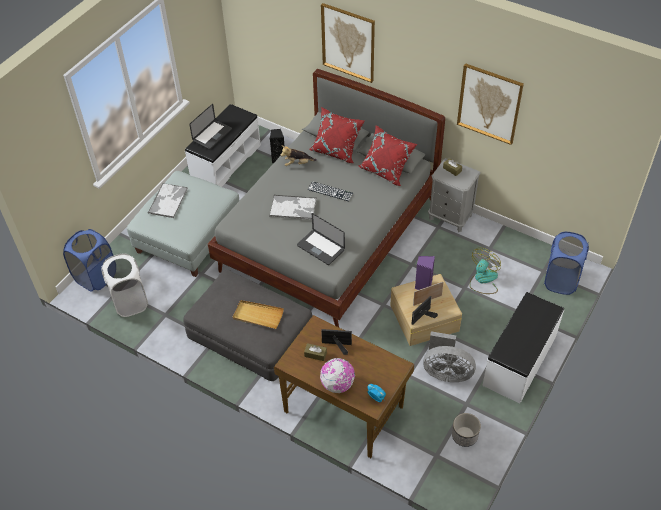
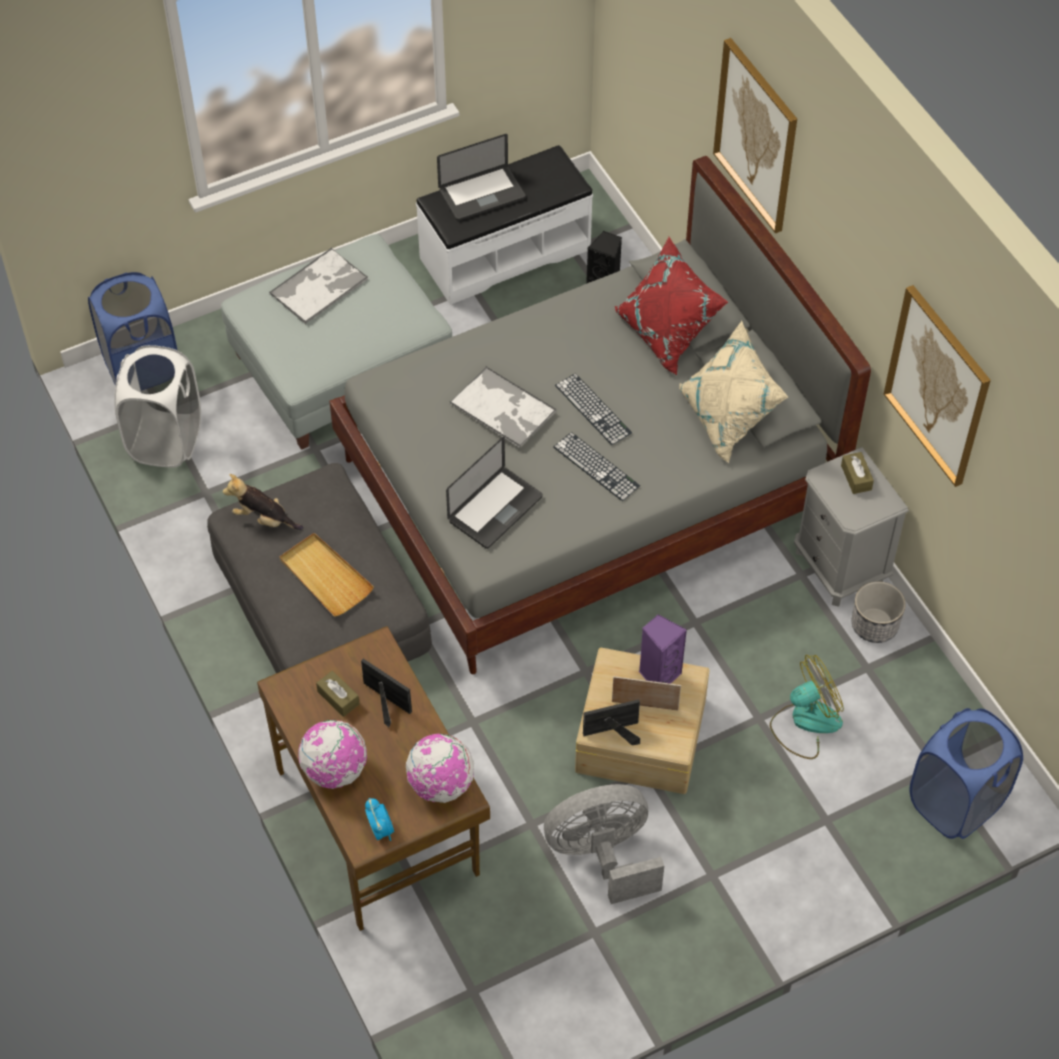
camera: 30 degrees right, 5 degrees up
(297, 163) = (576, 326): plush toy -> plush toy (264, 519)
(320, 248) = (495, 509): laptop -> laptop turned 120 degrees counterclockwise
(349, 212) = (596, 466): none -> keyboard
(386, 170) = (728, 418): red pillow -> beige pillow
(387, 366) = (441, 785): none -> globe
(446, 372) = (602, 855): grey fan -> grey fan turned 120 degrees clockwise
(464, 436) = (546, 986): planter -> planter (874, 625)
(520, 361) = (753, 910): white bench -> none

